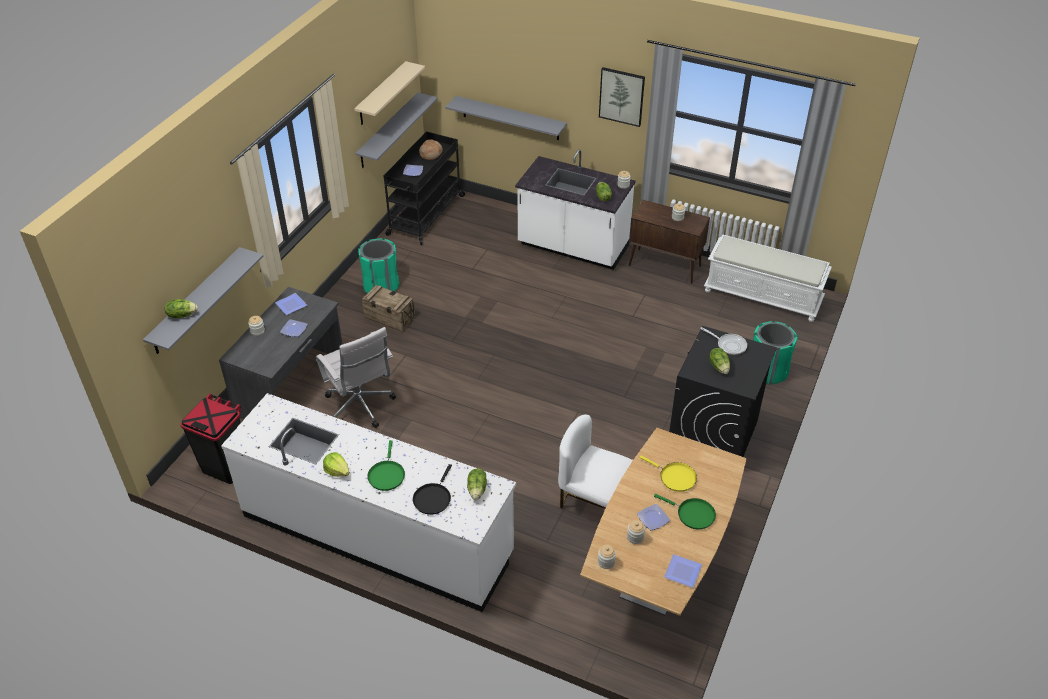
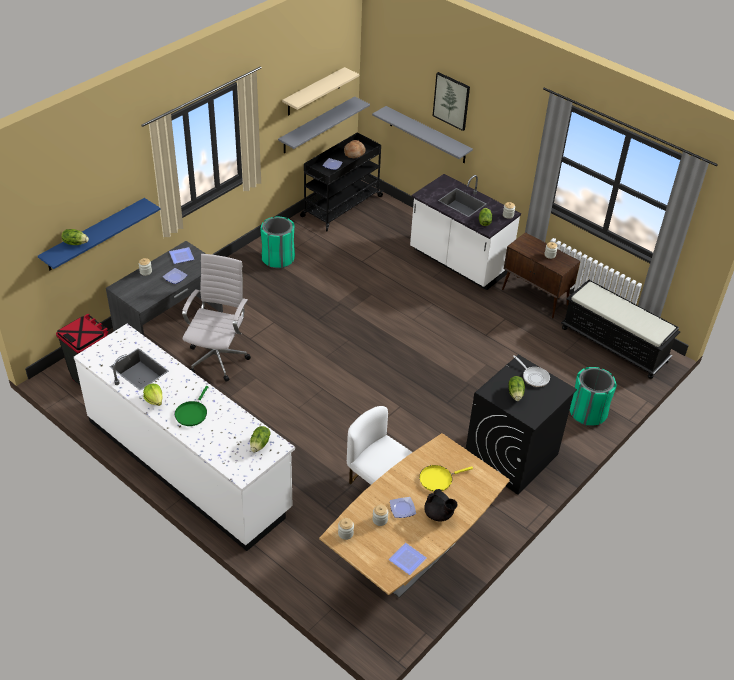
camera: 15 degrees right, 0 degrees up
(196, 301) = (94, 234): grey shelf -> blue shelf
(361, 408) = (218, 357): white office chair -> white office chair turned 150 degrees counterclockwise
(389, 318) = (273, 288): crate -> none
(433, 498) = (221, 442): black frying pan -> none
(622, 96) = (520, 134): picture -> picture (451, 101)
(675, 477) = (438, 479): yellow frying pan -> yellow frying pan turned 105 degrees clockwise
(693, 514) = (439, 514): green frying pan -> black teapot
(763, 296) = (615, 344): white bench -> black bench

